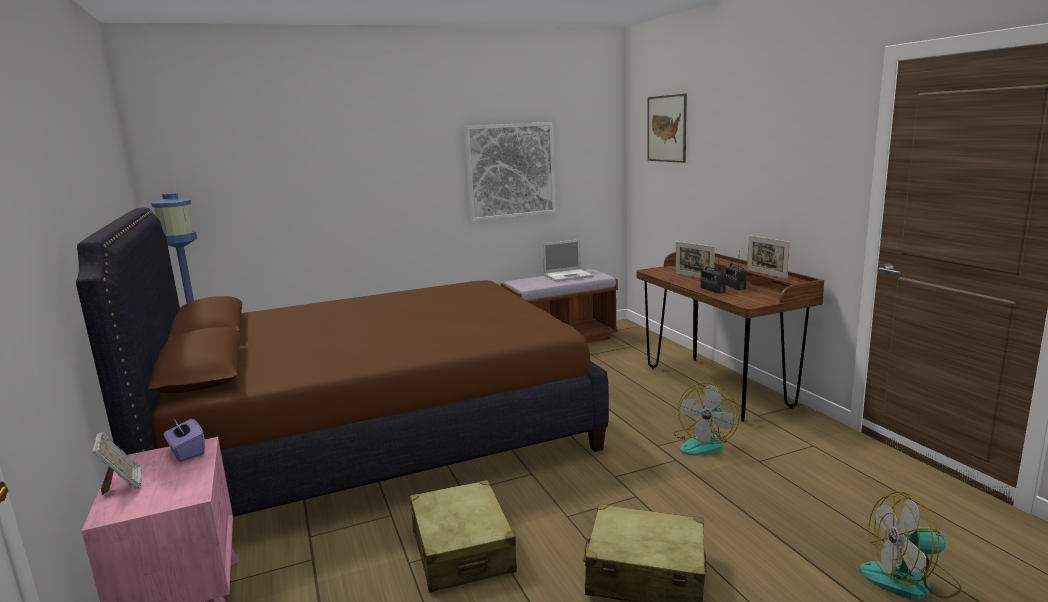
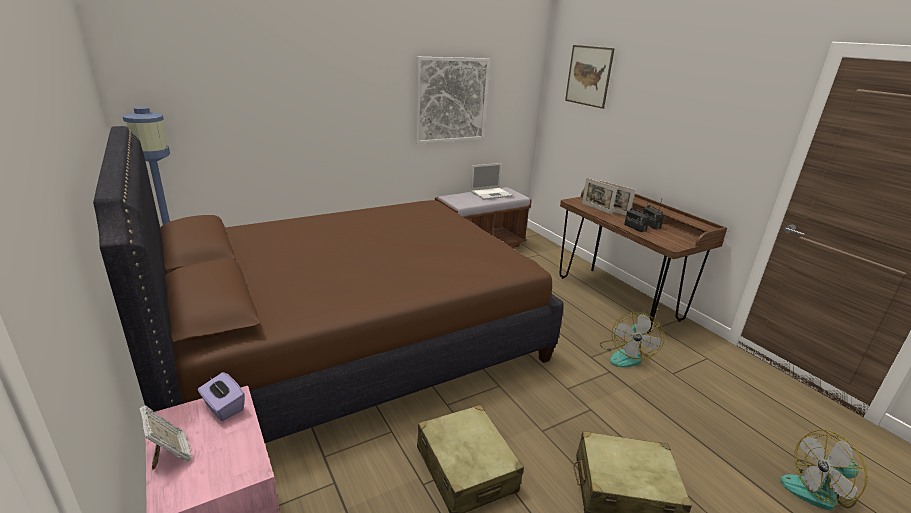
camera: 10 degrees left, 10 degrees up
(766, 274) = (677, 217): picture frame -> picture frame (596, 208)

